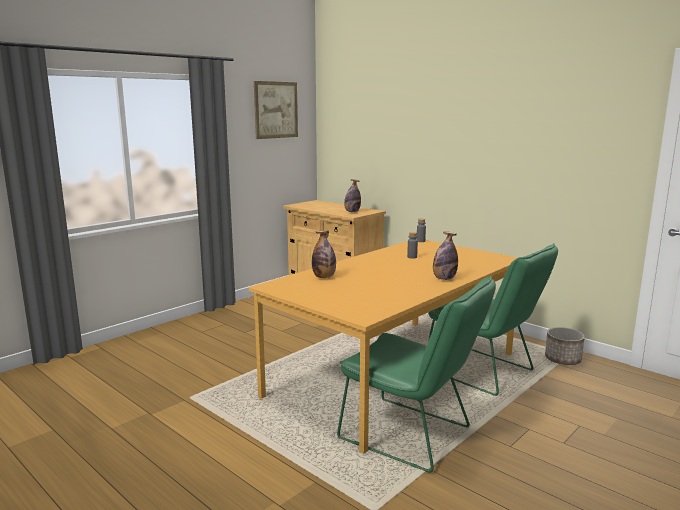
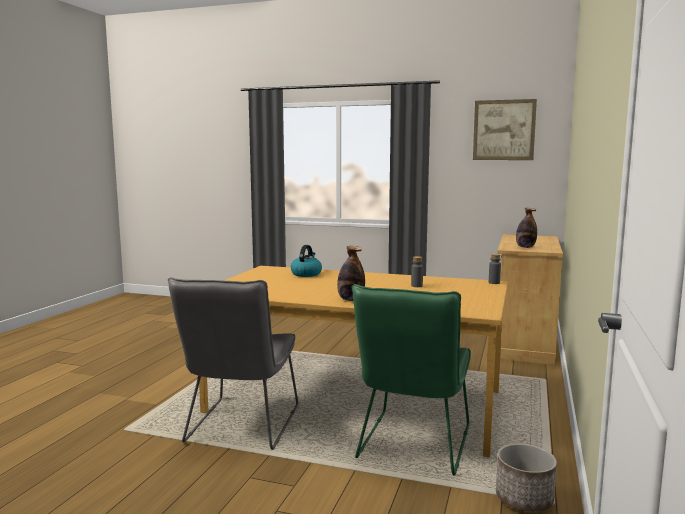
camera: 65 degrees right, 5 degrees down
(324, 277) = (306, 274): bottle -> kettle
(413, 436) = (240, 428): green chair -> grey chair

